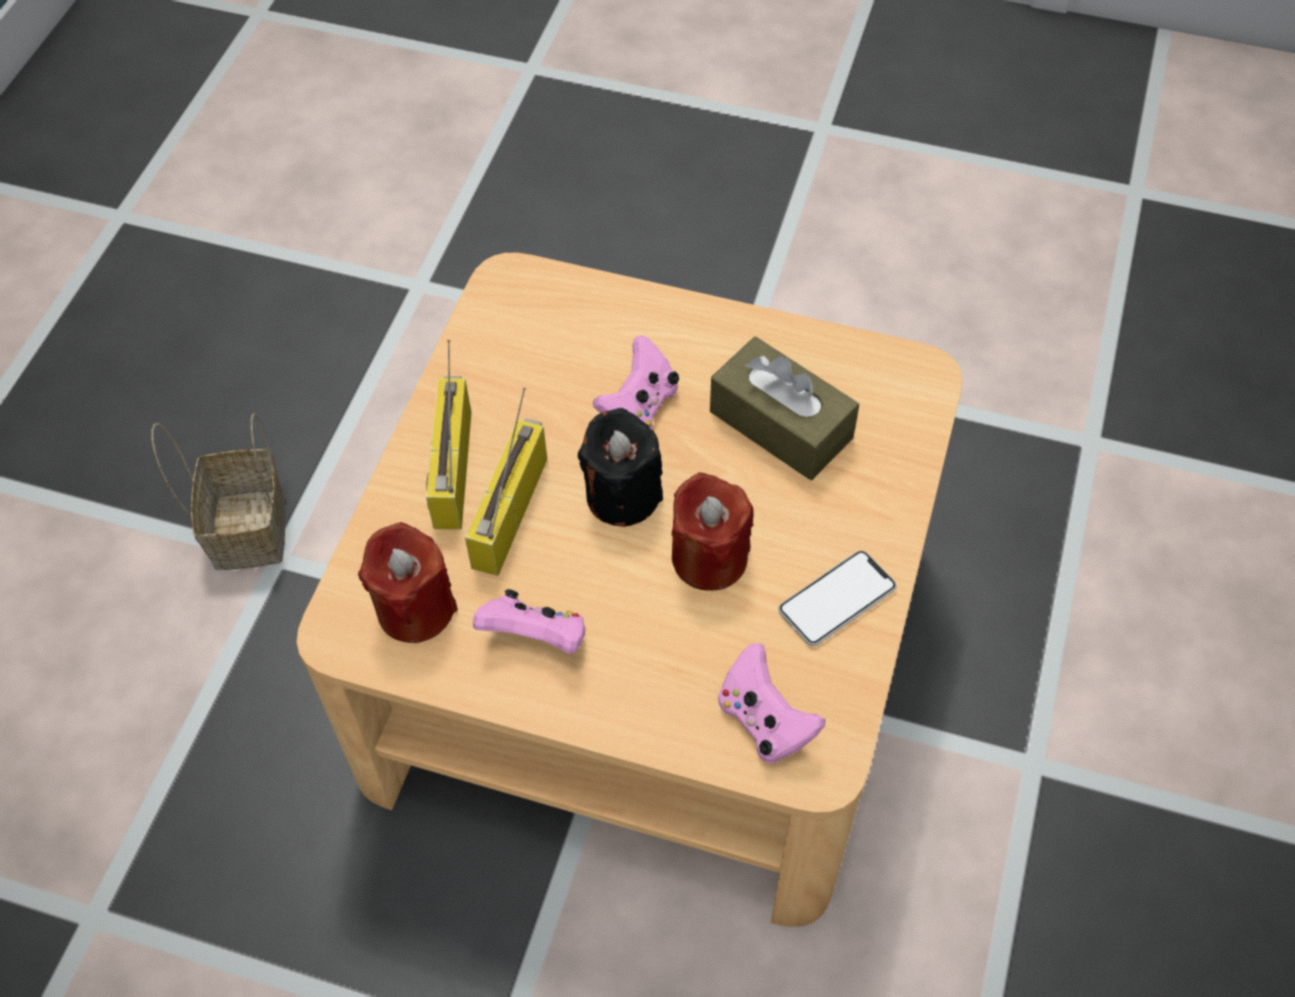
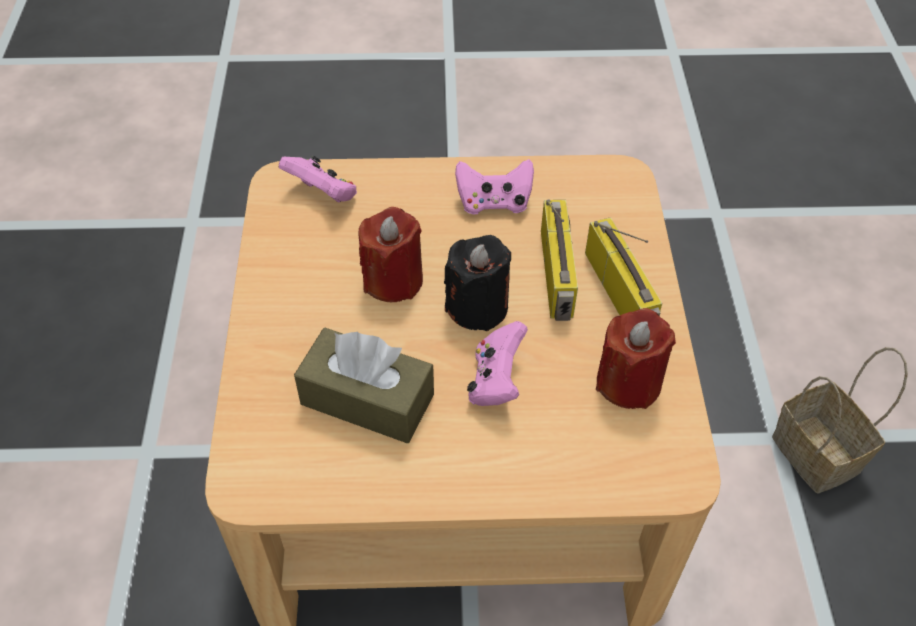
camera: 160 degrees right, 5 degrees down
(415, 609) = (584, 199): red candle -> red candle (628, 382)
(837, 599) = (289, 276): phone -> none

